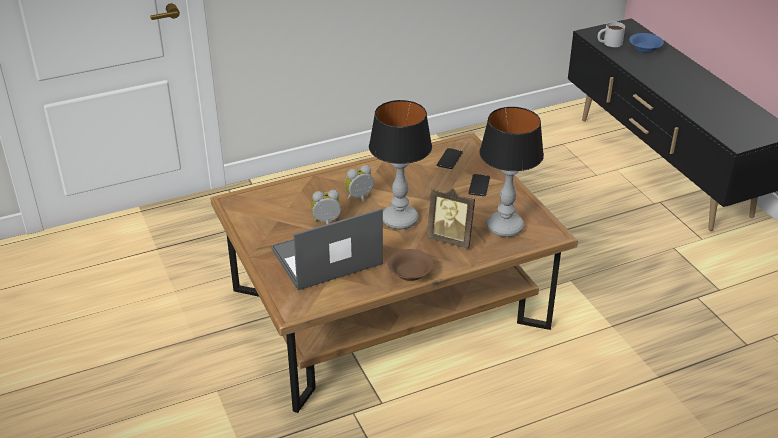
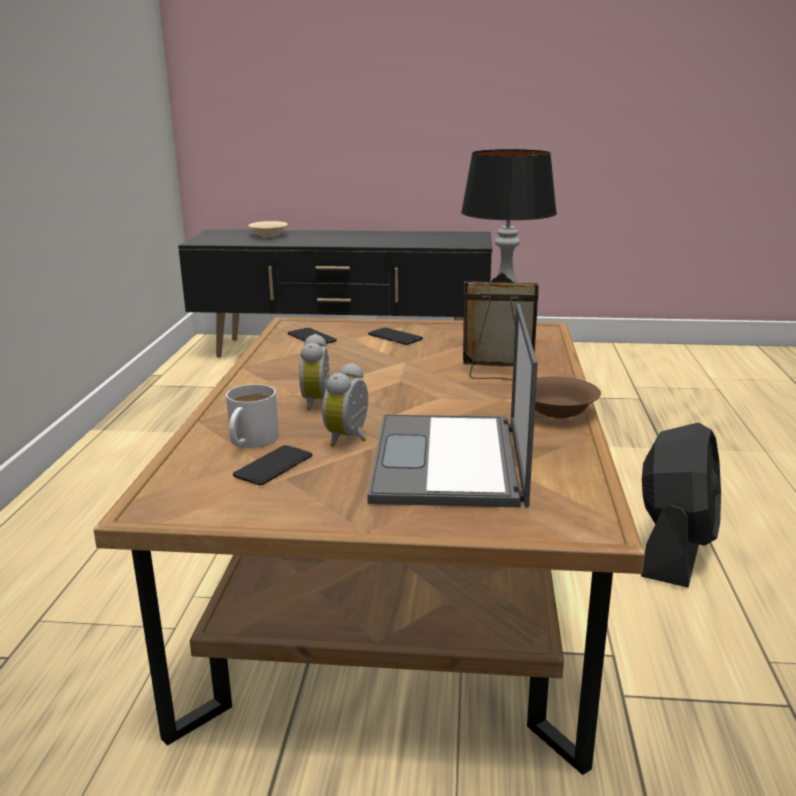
camera: 60 degrees left, 15 degrees down
(285, 214) = (273, 466): none -> phone
(400, 220) = (413, 390): table lamp -> none
(451, 239) = (497, 373): picture frame -> picture frame turned 135 degrees counterclockwise
(508, 407) = (674, 549): none -> black fan
(609, 43) = (231, 241): white mug -> white mug (249, 441)
(645, 49) = (269, 235): blue bowl -> beige bowl

